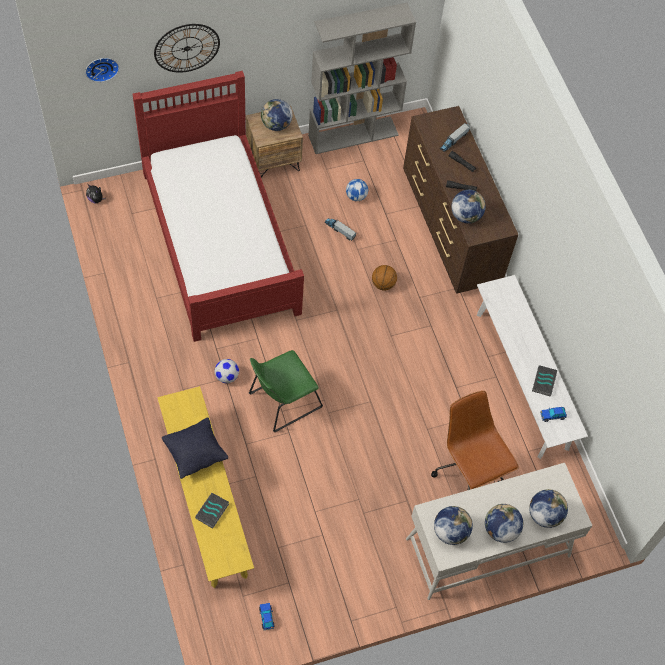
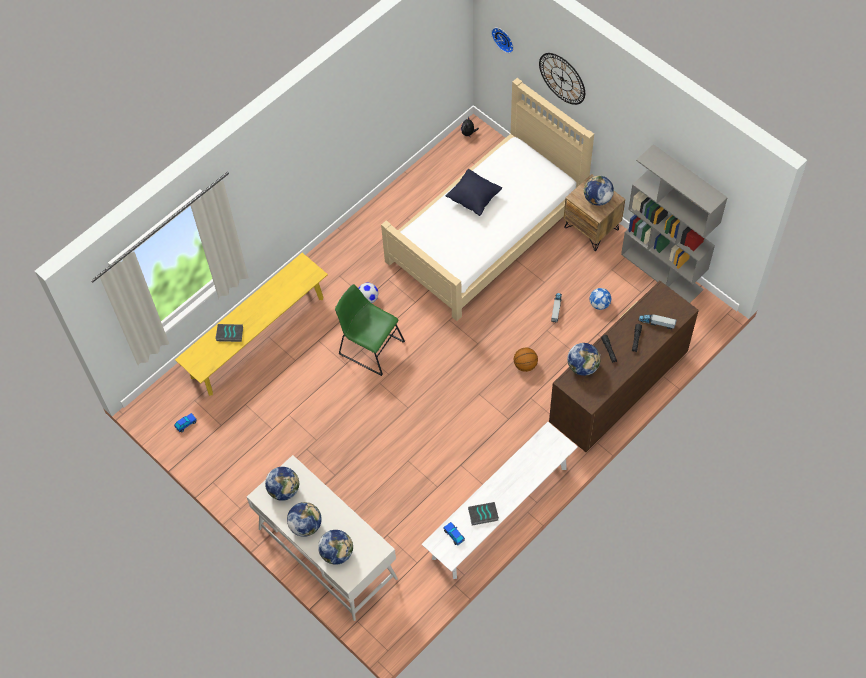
camera: 70 degrees right, 0 degrees up
(195, 453) = (270, 299): black pillow -> black pillow (474, 198)
(220, 241) = (487, 231): red bed -> beige bed
(469, 470) = (388, 509): brown office chair -> none

